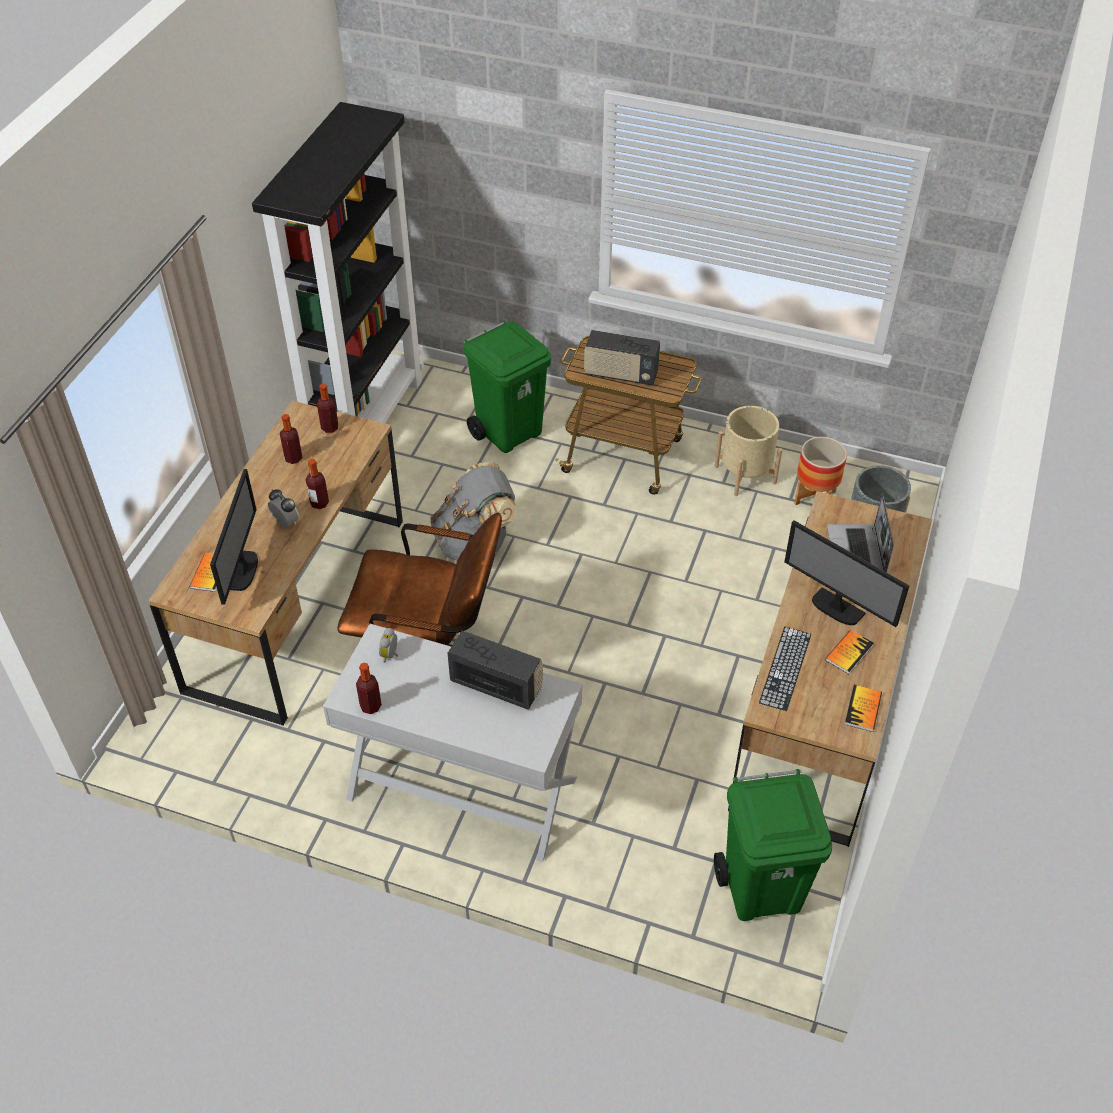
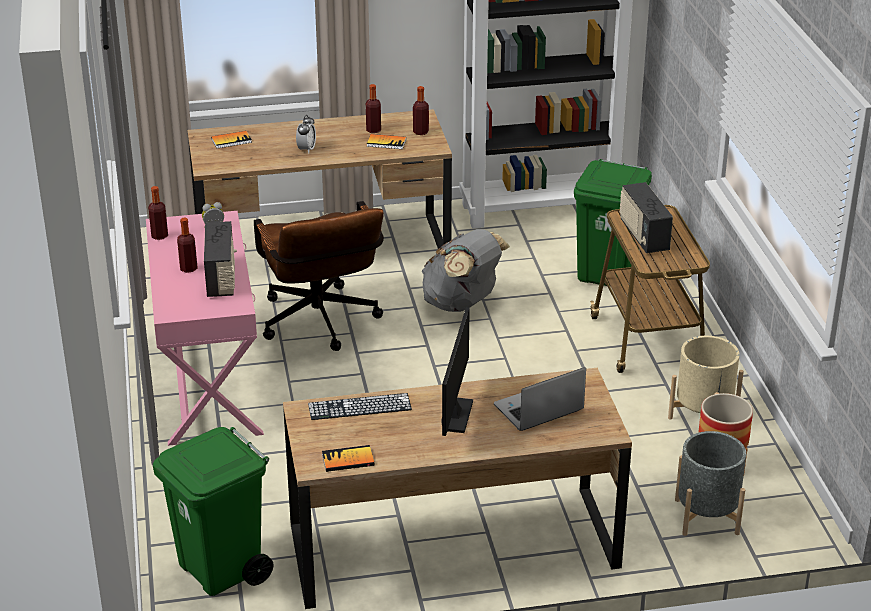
camera: 60 degrees right, 15 degrees down
(243, 571) = (244, 151): monitor -> none
(319, 503) = (338, 155): bottle -> bottle (188, 268)
(461, 789) = (208, 384): white console table -> pink console table
(849, 652) = (408, 436): book -> book (386, 143)

